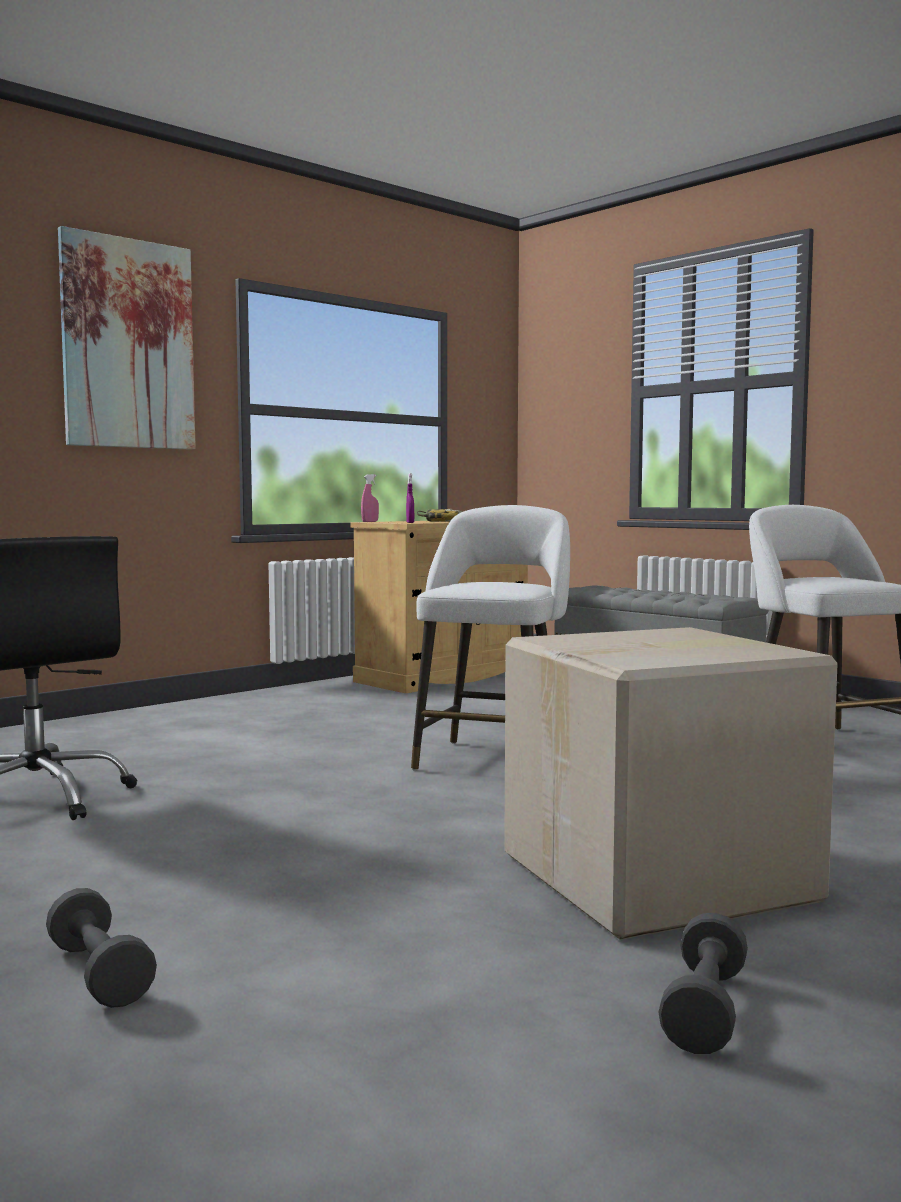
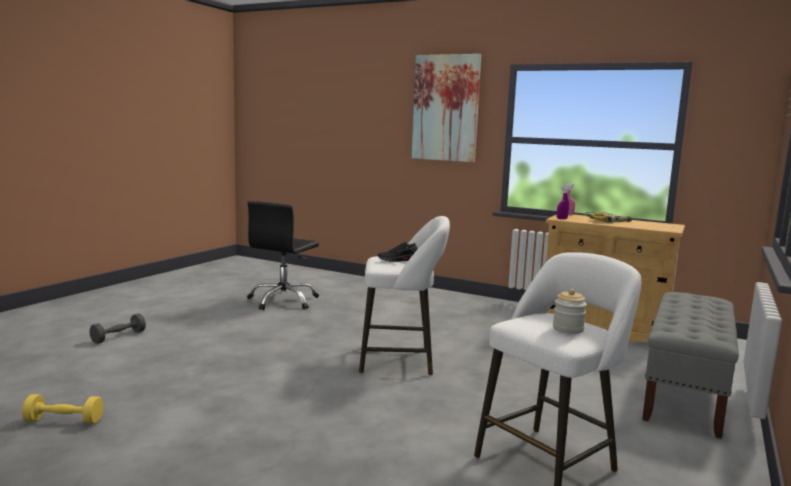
camera: 70 degrees right, 5 degrees up
(495, 583) = (399, 260): none -> black shoe
(662, 878) = (208, 409): cardboard box -> none
(705, 1010) = (64, 421): grey dumbbell -> yellow dumbbell
(849, 577) = (568, 329): none -> jar

